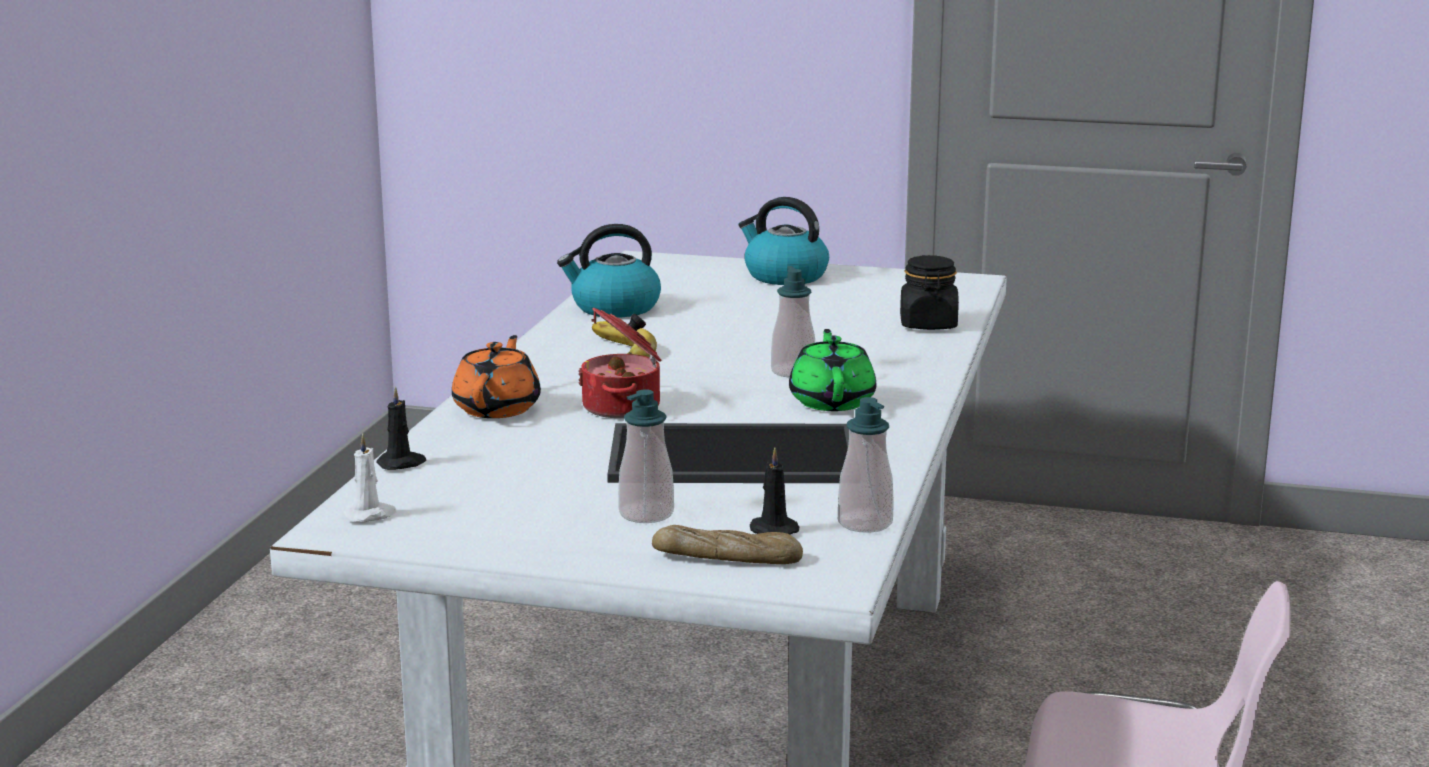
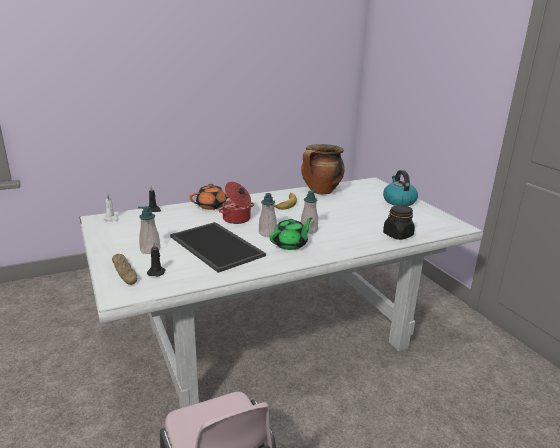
camera: 50 degrees right, 5 degrees up
(614, 308) = (321, 192): kettle -> cooking pot
(865, 523) = (180, 285): soap dispenser -> soap dispenser (267, 233)

